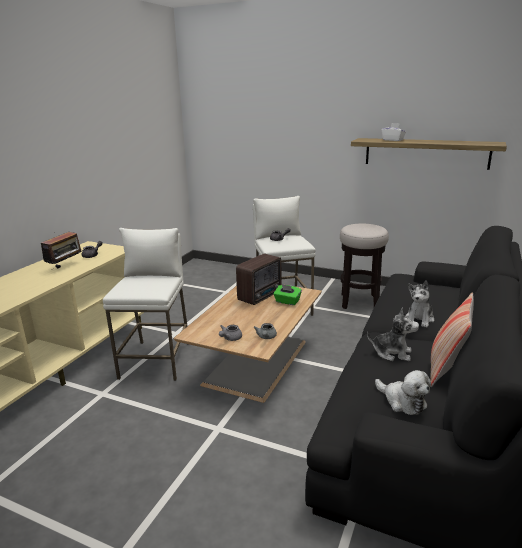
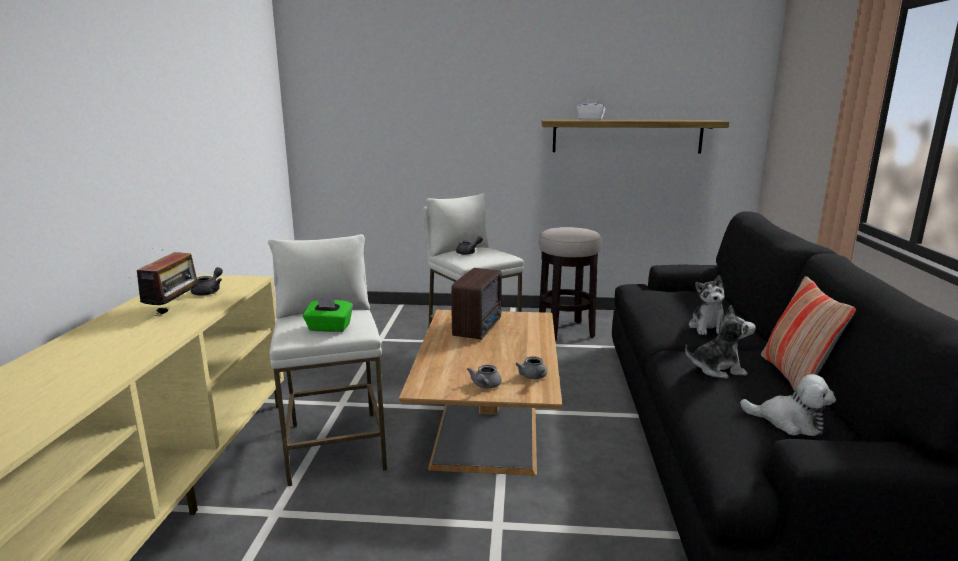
camera: 20 degrees left, 5 degrees down
(287, 301) = (520, 330): green tissue box -> green tissue box (329, 328)

